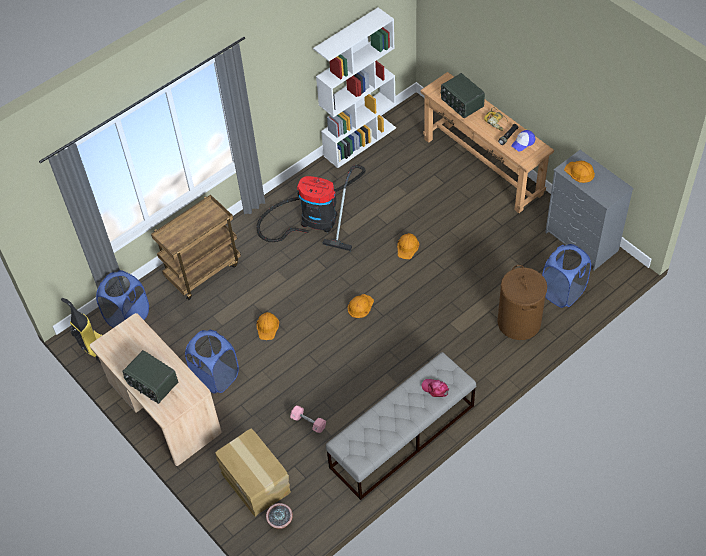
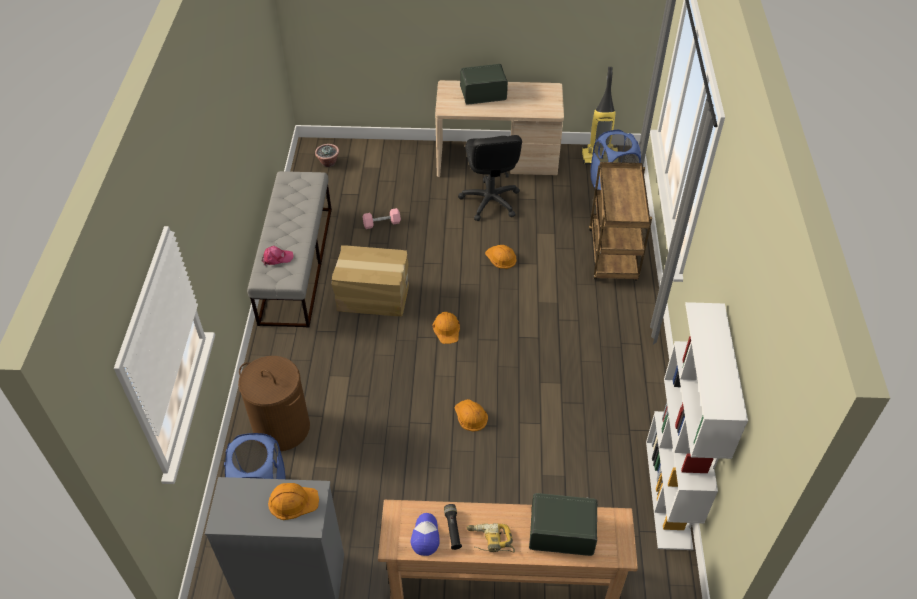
camera: 130 degrees right, 5 degrees down
(216, 376) = (490, 201): blue laundry basket -> black office chair
(256, 481) = (374, 169): cardboard box -> cardboard box (372, 296)
(314, 219) = (590, 371): vacuum cleaner -> none

